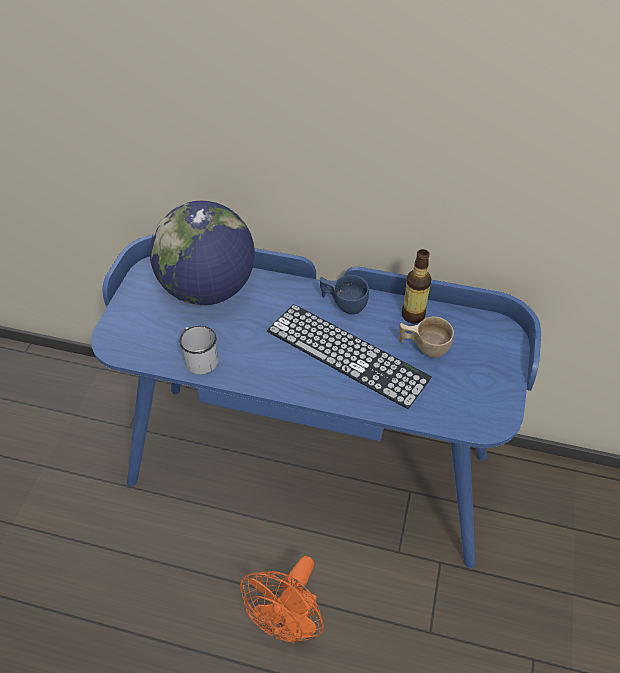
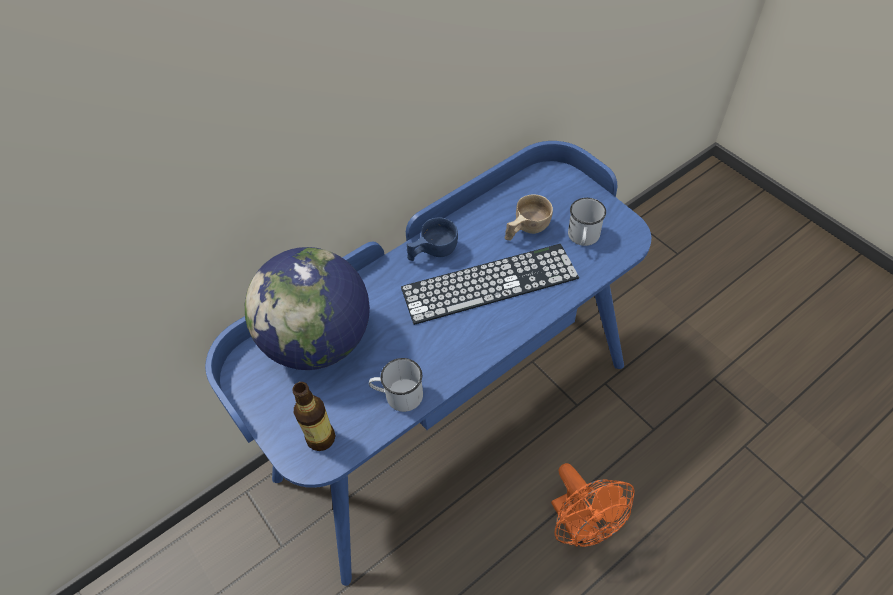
camera: 50 degrees left, 5 degrees up
(413, 315) = (487, 215): bottle -> bottle (321, 438)
(454, 389) = (583, 238): none -> white mug

